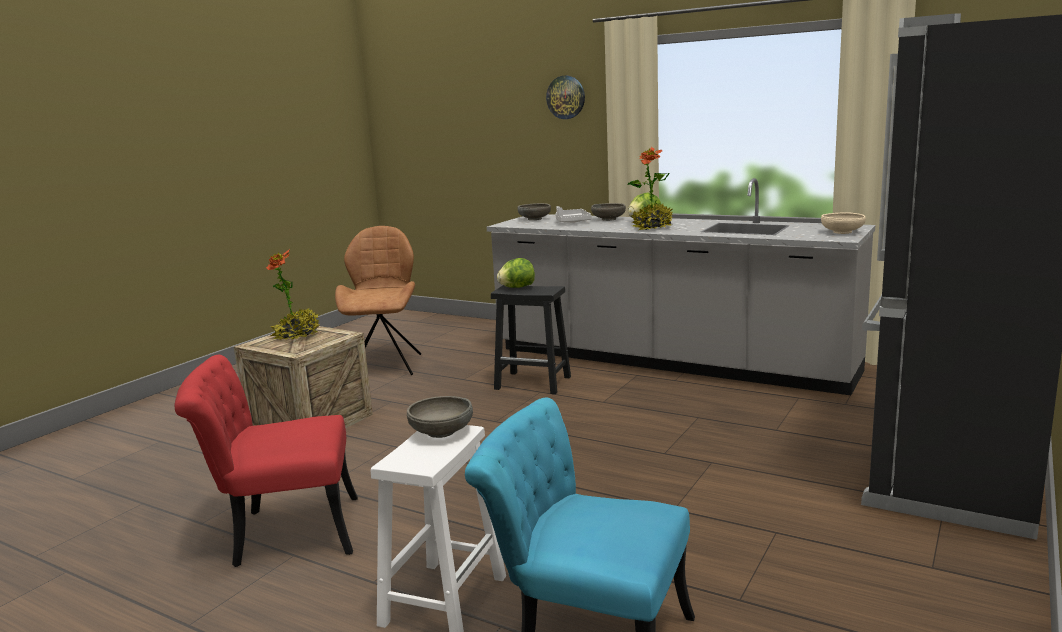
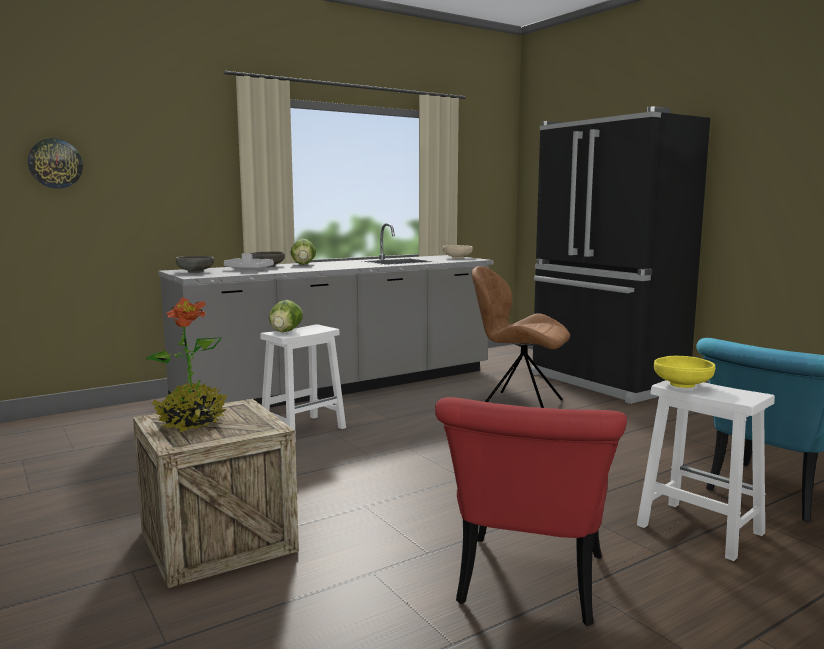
camera: 65 degrees left, 5 degrees down
(385, 365) = (102, 475): brown chair -> brown chair (518, 404)
(441, 432) = (682, 384): grey bowl -> yellow bowl
(534, 383) = (304, 429): black stool -> white stool
(566, 97) = (180, 146): wall clock -> wall clock (55, 163)
(652, 227) = (338, 266): potted plant -> none

